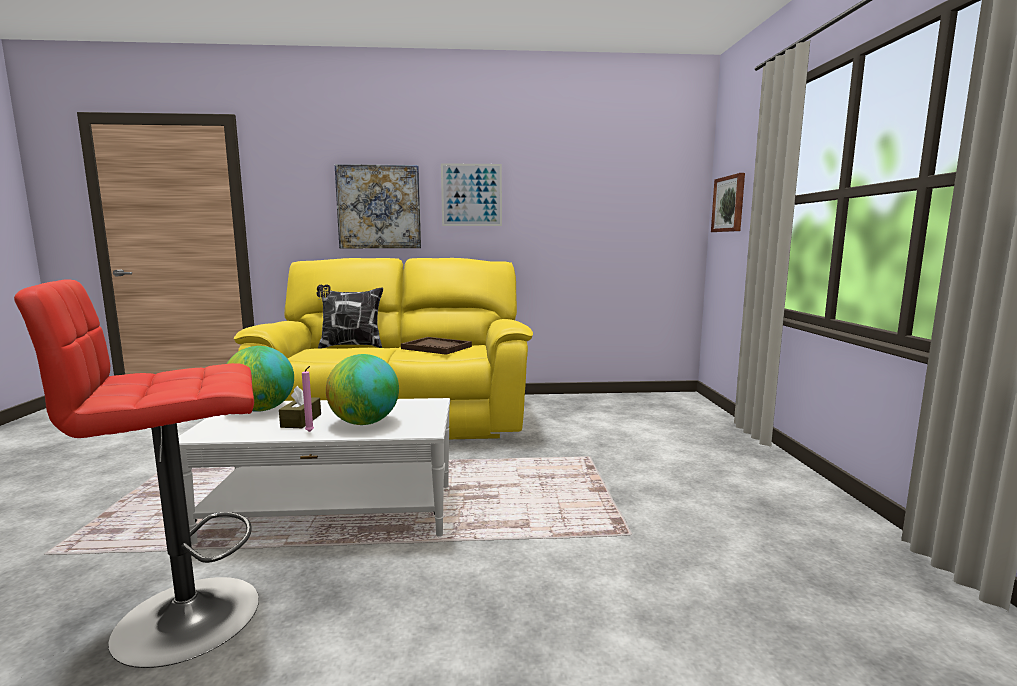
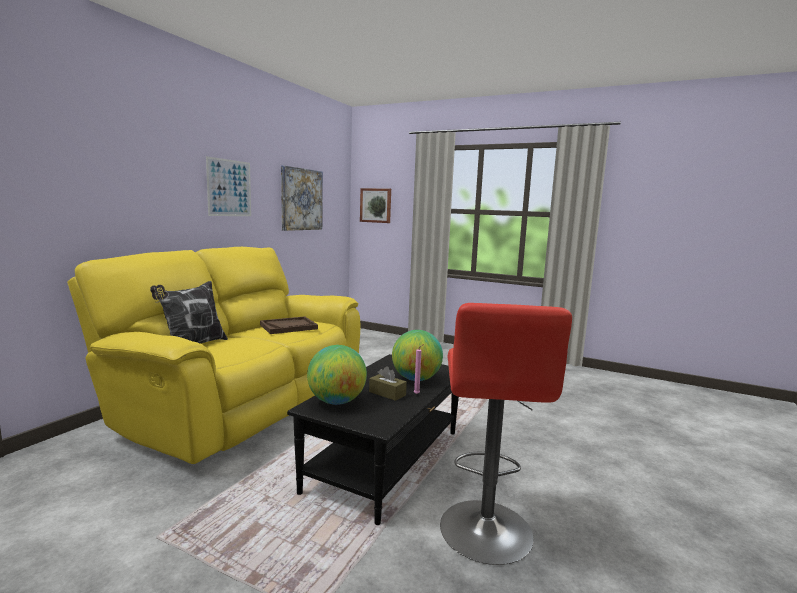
camera: 60 degrees left, 0 degrees up
(334, 513) = (386, 460): white coffee table -> black coffee table
(379, 207) = (152, 195): picture -> picture (301, 199)

